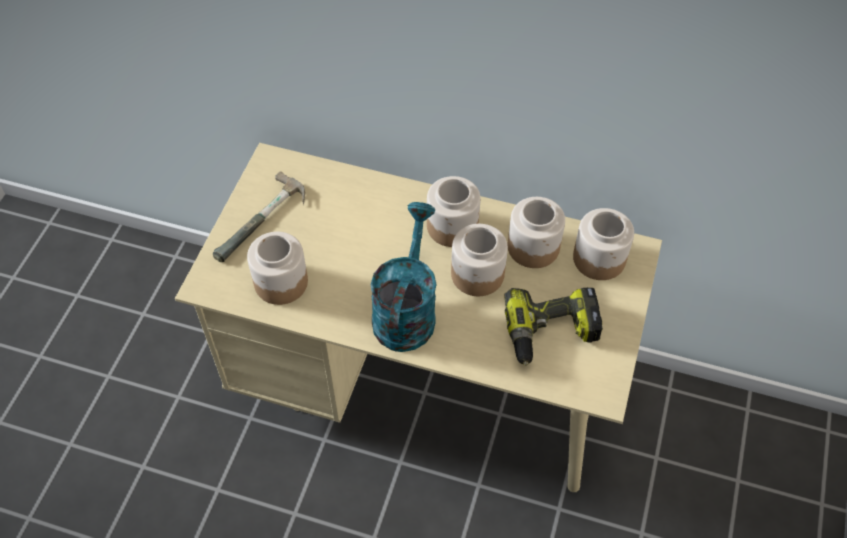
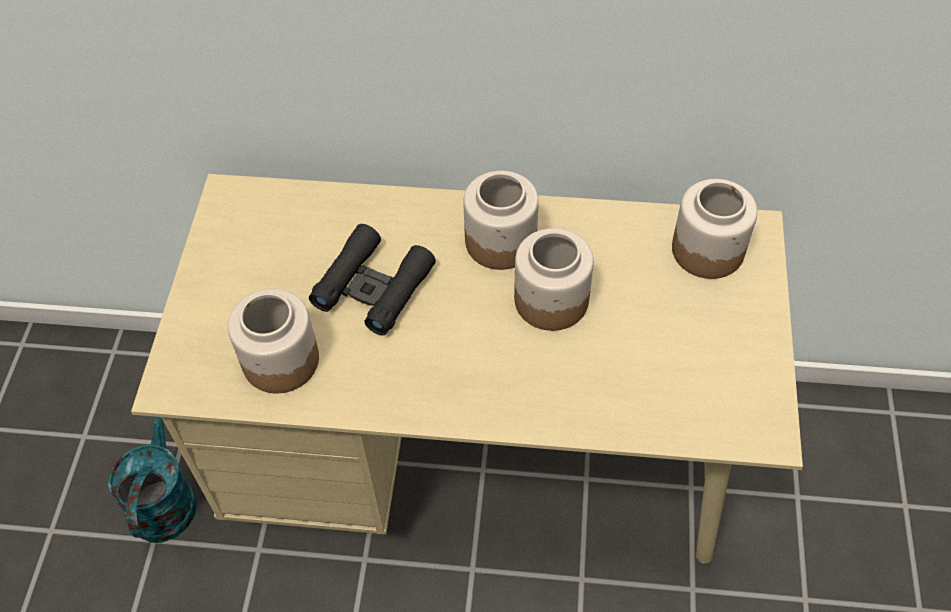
camera: 10 degrees left, 0 degrees up
(264, 224) = (239, 283): hammer -> none
(355, 243) = (373, 287): none -> black binoculars
(406, 310) = (466, 367): turquoise watering can -> turquoise watering can (164, 494)
(533, 247) = (617, 249): jar -> none
(551, 333) = (672, 361): power drill -> none

